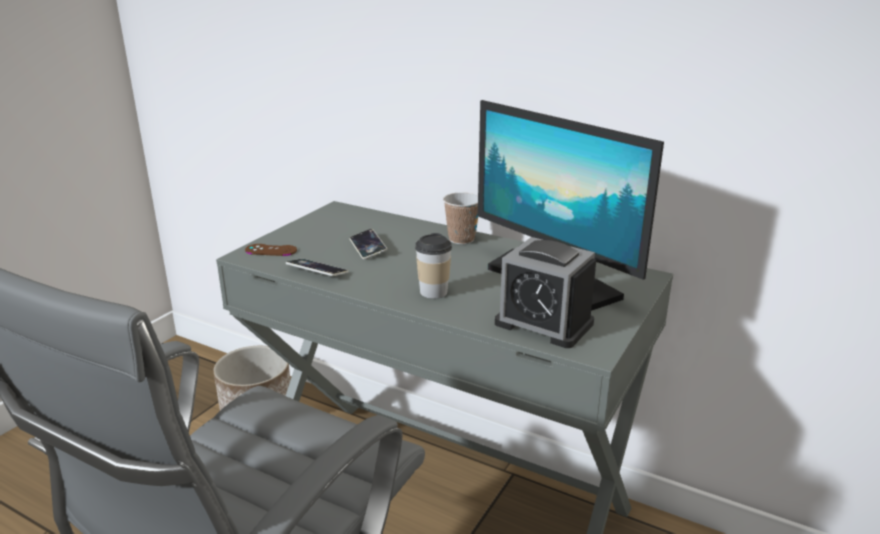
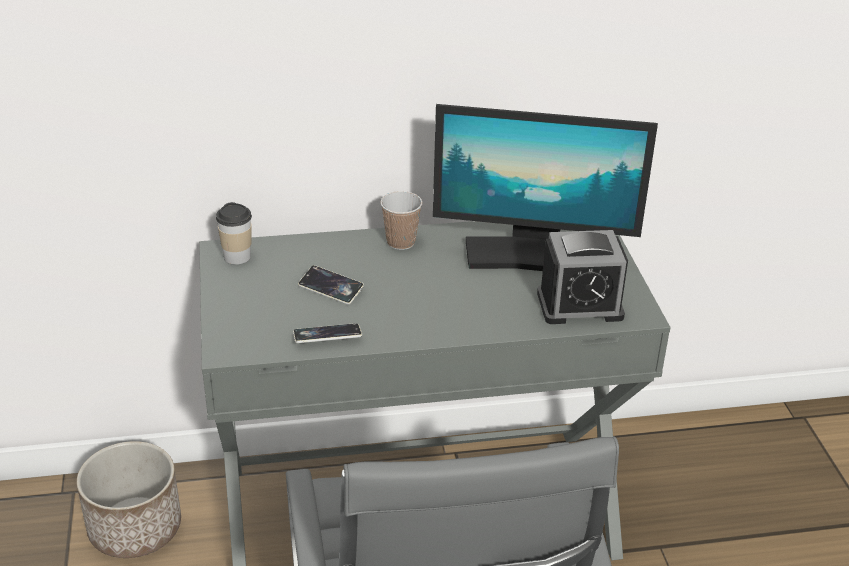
camera: 40 degrees left, 10 degrees up
(271, 250) = (242, 333): brown game controller -> none
(433, 292) = (460, 313): cup -> cup (237, 257)

